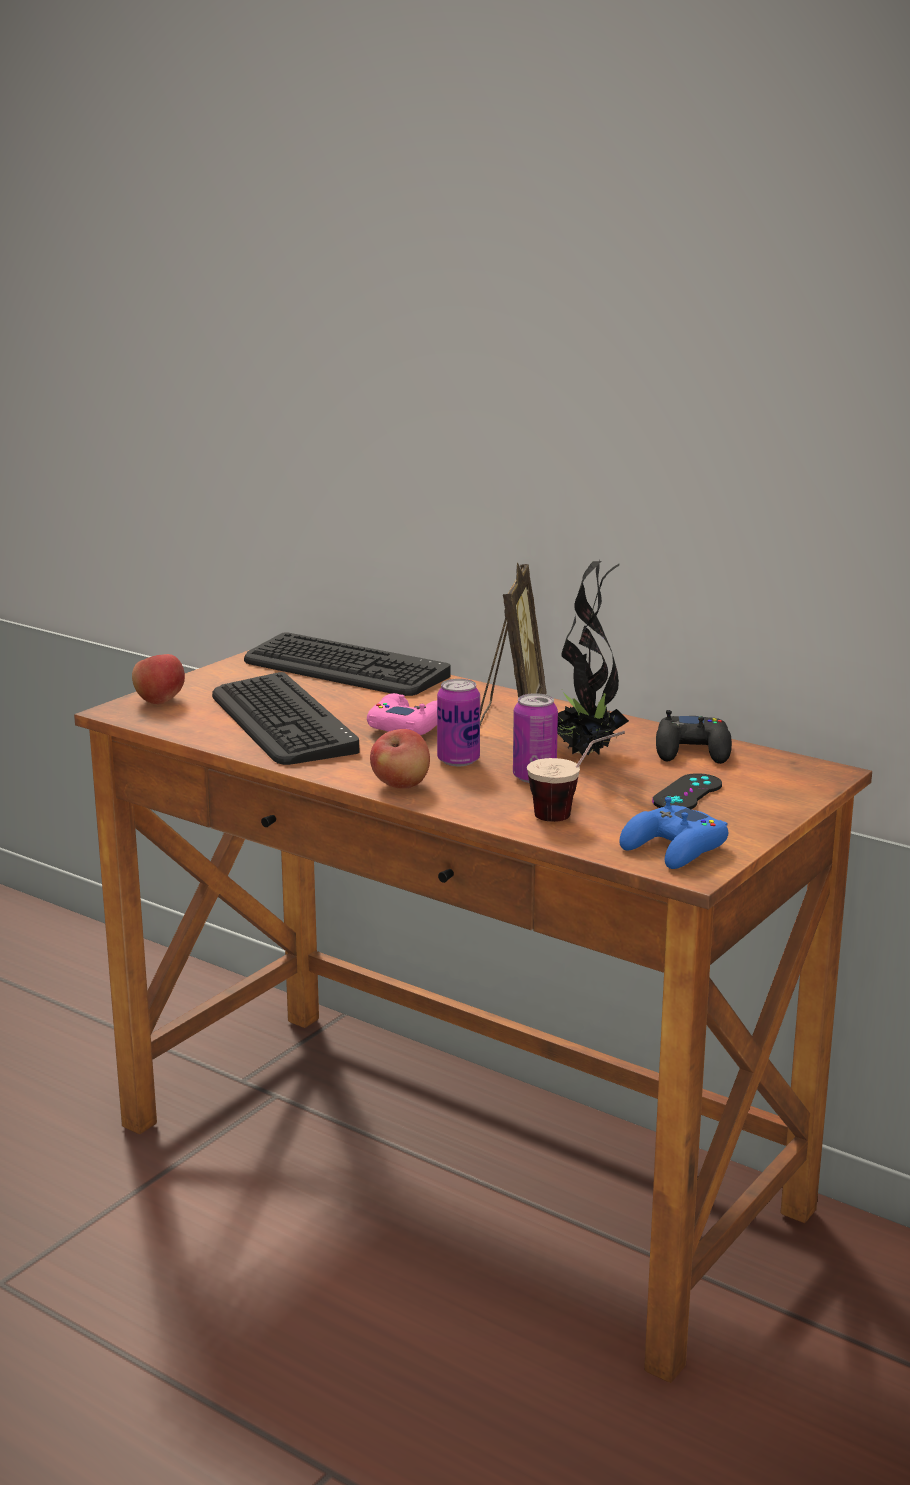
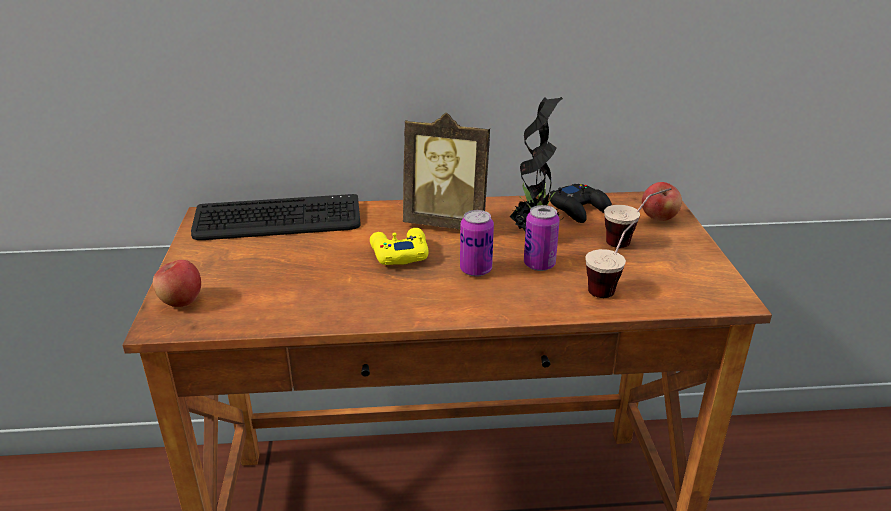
camera: 40 degrees left, 10 degrees up
(281, 722) = (308, 284): keyboard -> none
(401, 785) = (478, 307): apple -> apple (658, 218)
(409, 726) = (399, 253): pink game controller -> yellow game controller
(511, 718) = (447, 222): picture frame -> picture frame turned 135 degrees clockwise
(674, 848) = (698, 287): blue game controller -> none
(687, 793) = (631, 242): black game controller -> cup

